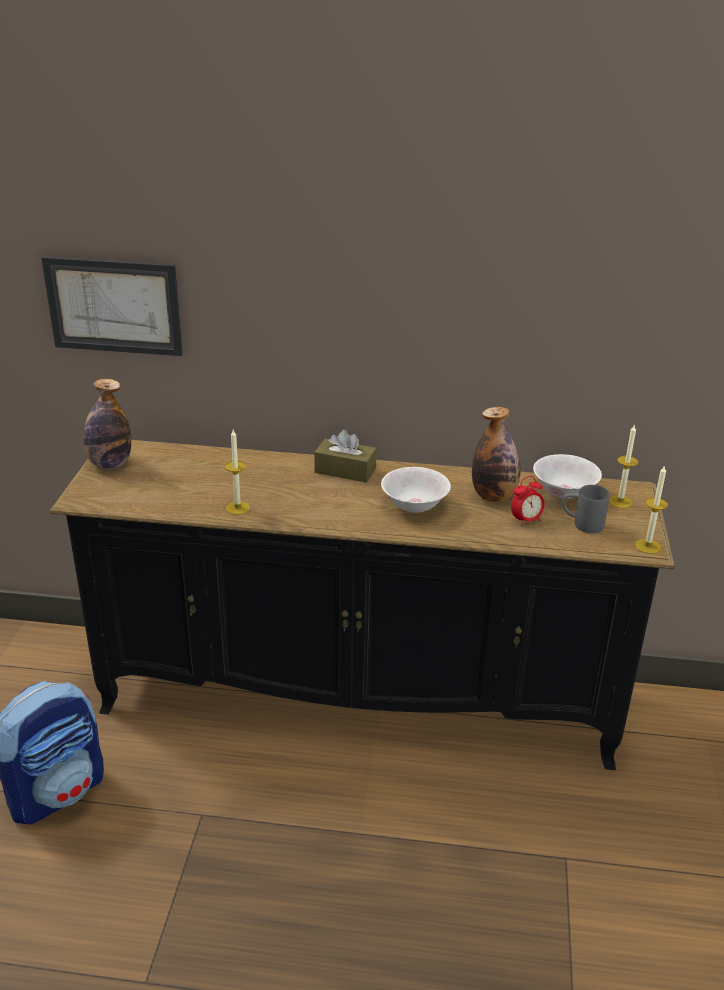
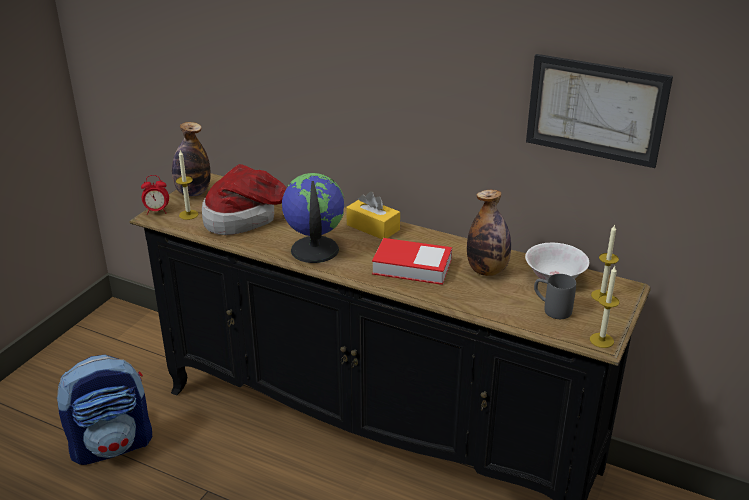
camera: 20 degrees right, 0 degrees up
(114, 306) = (211, 64): picture -> picture (596, 110)
(194, 484) = (246, 218): none -> hat
(237, 508) = (267, 243): candle -> candle (188, 214)
(296, 506) = (313, 250): none -> globe
(345, 470) = (373, 227): brown tissue box -> yellow tissue box
(415, 506) = (412, 267): white bowl -> book
(526, 521) = (502, 297): alarm clock -> alarm clock (157, 211)

